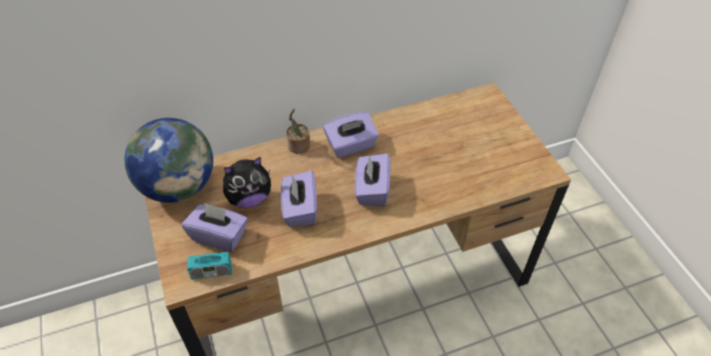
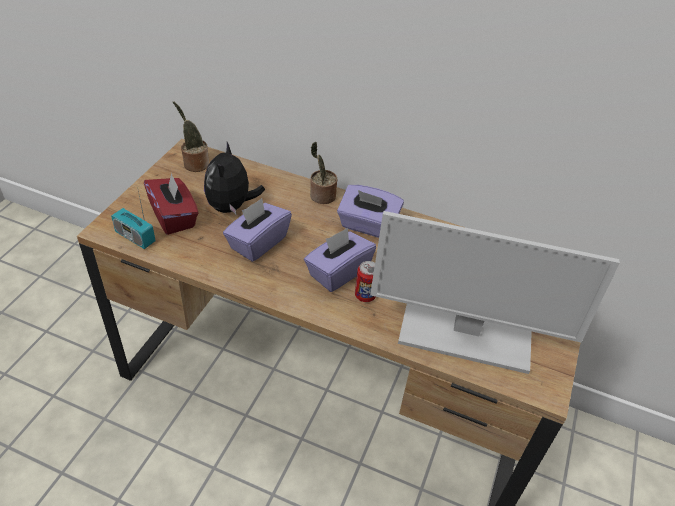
camera: 40 degrees right, 5 degrees down
(179, 187) = (194, 164): globe -> potted plant
(219, 236) = (174, 217): purple tissue box -> red tissue box
(249, 198) = (231, 207): plush toy -> plush toy turned 75 degrees clockwise
(404, 192) = (365, 295): none -> can
(479, 173) = (464, 335): none -> monitor

